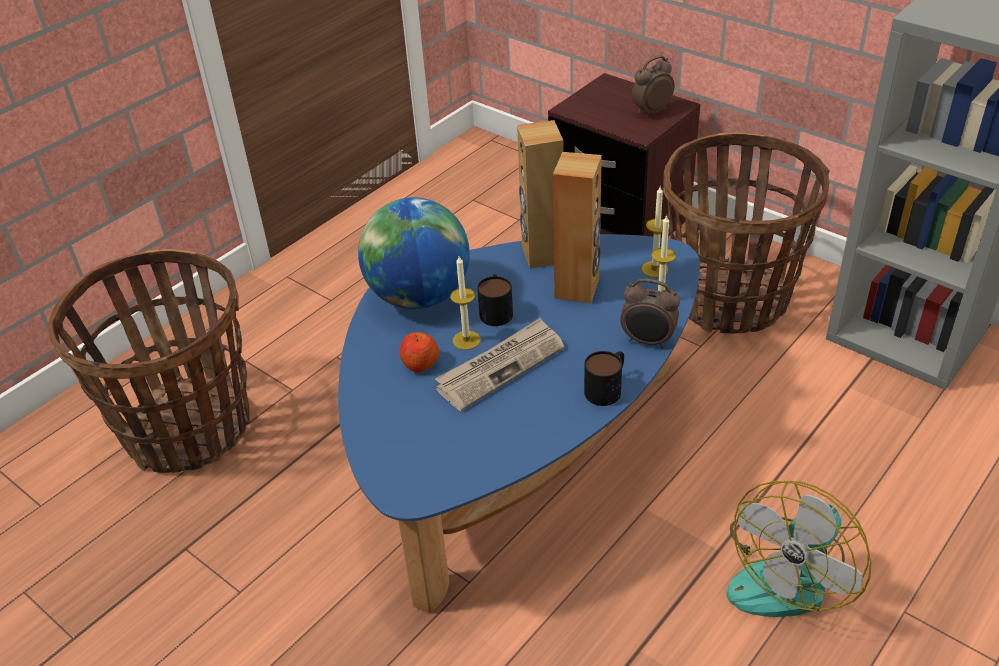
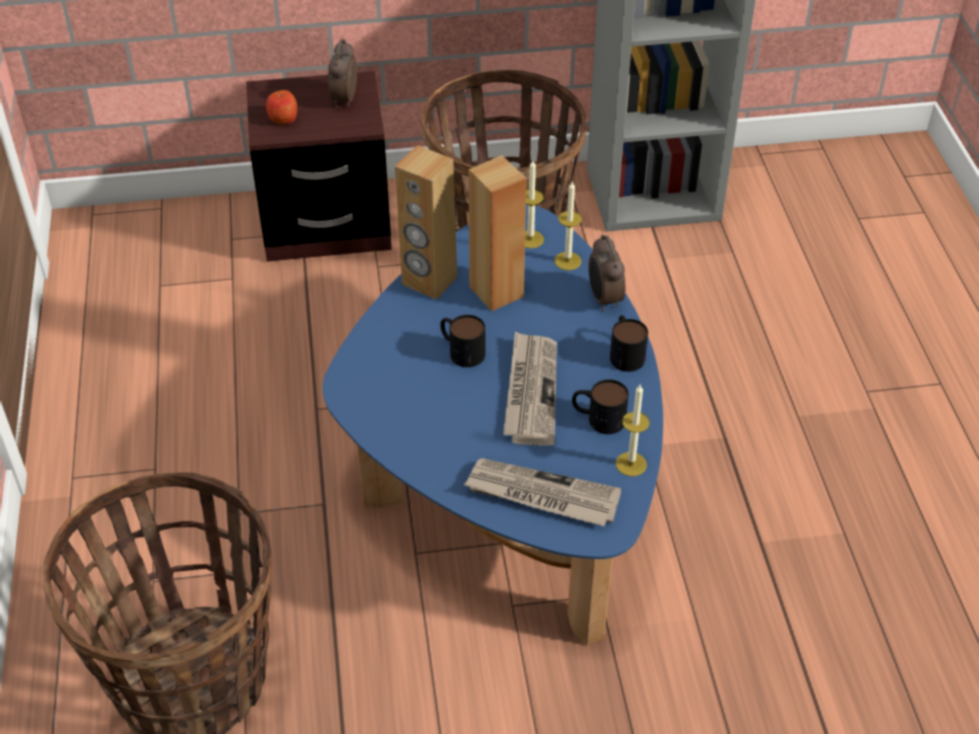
camera: 50 degrees left, 5 degrees up
(403, 438) = (541, 495): none -> newspaper
(419, 297) = (383, 382): globe -> none
(420, 364) = (467, 433): apple -> apple (283, 119)
(466, 340) = (475, 390): candle -> candle (631, 464)
(518, 417) = (598, 418): none -> mug
(648, 341) = (604, 299): alarm clock -> alarm clock turned 105 degrees clockwise
(788, 574) = (782, 420): fan -> none

